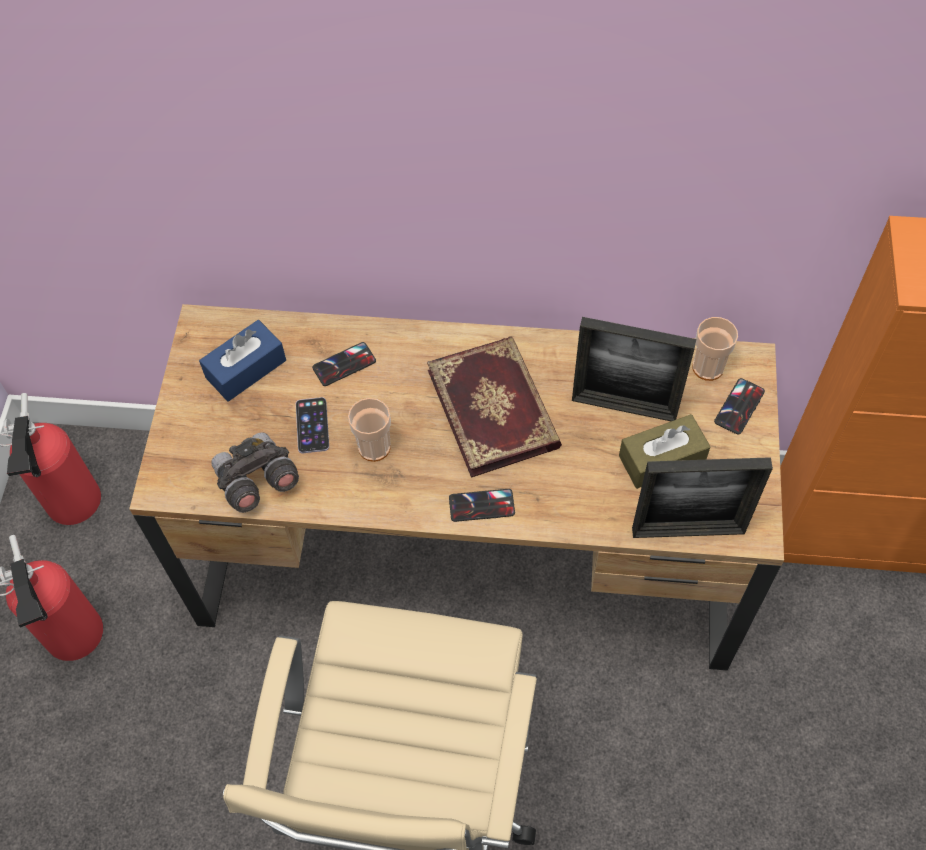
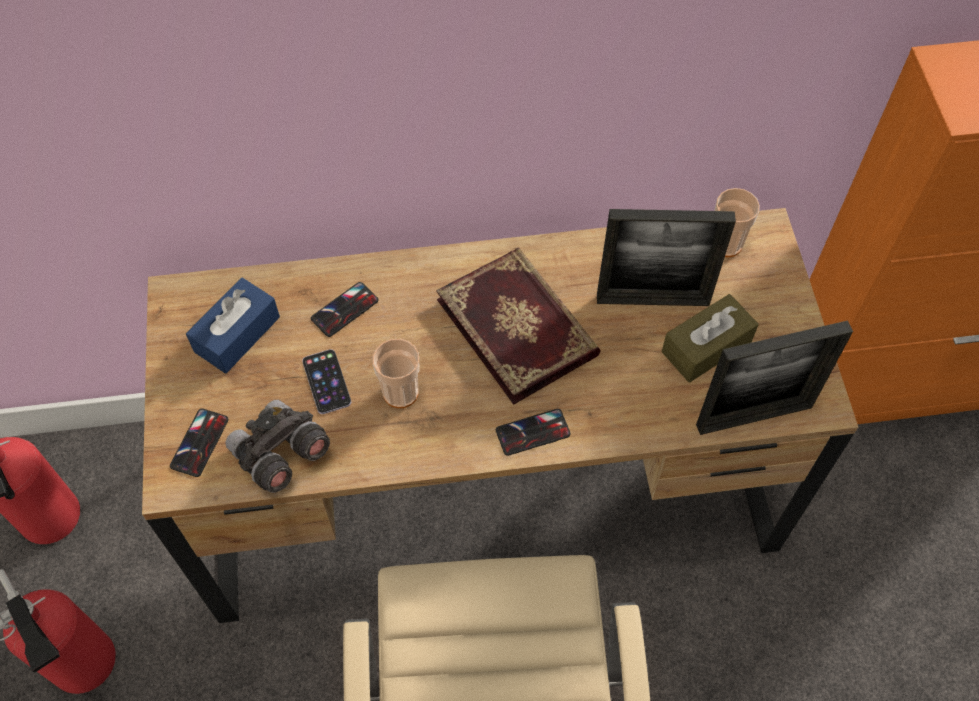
camera: 15 degrees left, 0 degrees up
(739, 406) = (768, 278): phone -> phone (200, 443)

